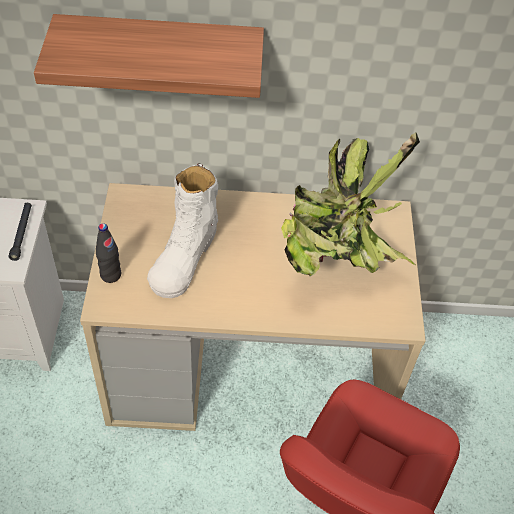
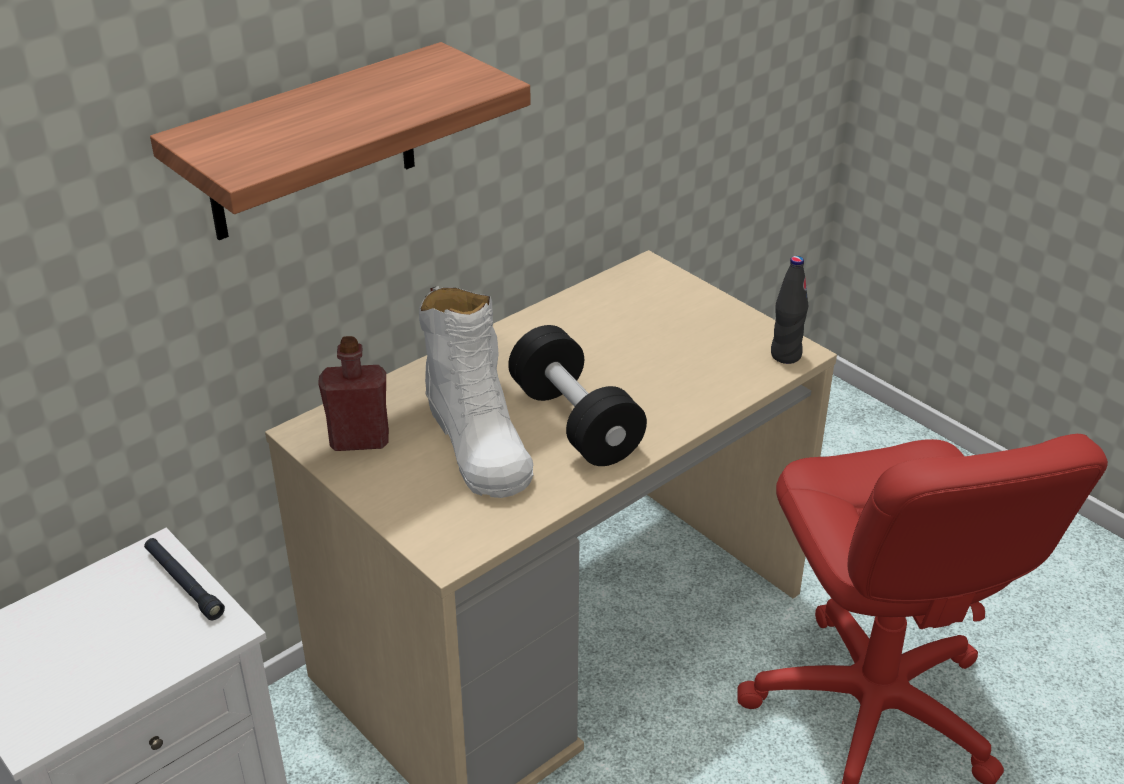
camera: 40 degrees left, 15 degrees down
(110, 275) = (412, 518): black bottle -> black bottle (785, 355)
(138, 217) = (359, 441): none -> red bottle
(240, 279) = (575, 422): none -> black dumbbell
(335, 258) = (648, 341): potted plant -> none

